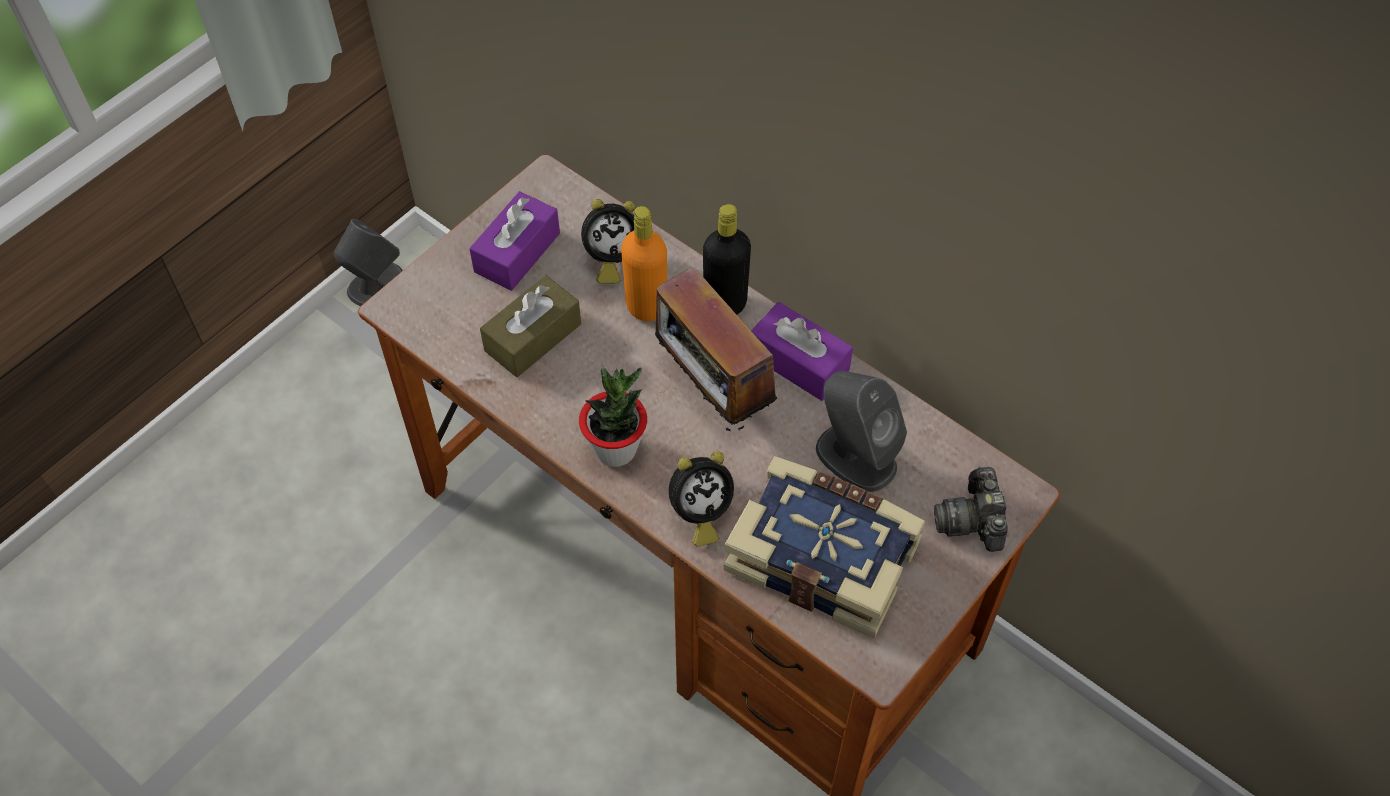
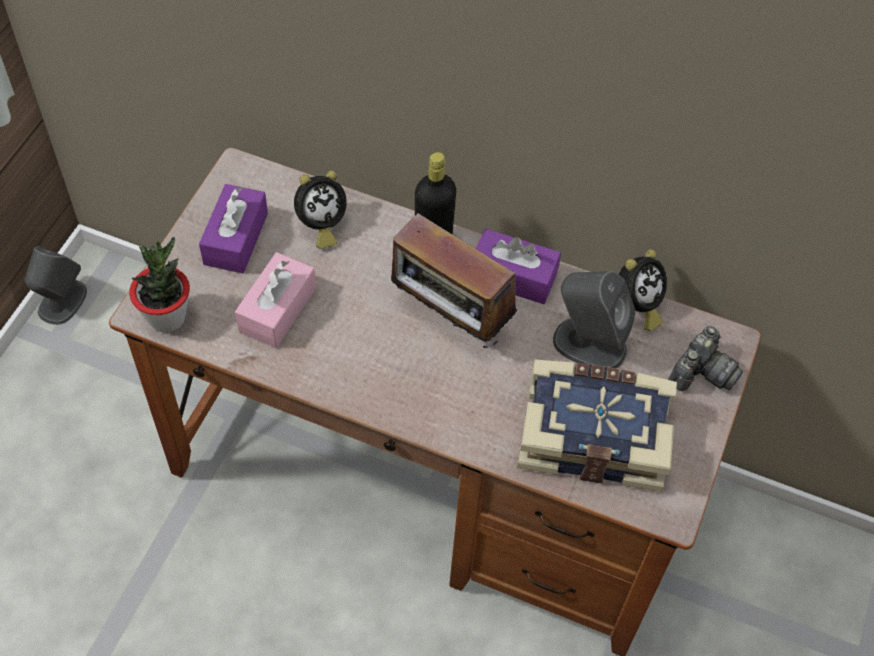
camera: 20 degrees left, 0 degrees up
(533, 337) = (277, 309): brown tissue box -> pink tissue box
(616, 449) = (386, 388): potted plant -> potted plant (167, 317)
(646, 306) = (366, 259): orange bottle -> none
(699, 513) = (477, 425): alarm clock -> alarm clock (637, 307)
(972, 520) = (701, 372): camera -> camera turned 120 degrees counterclockwise

